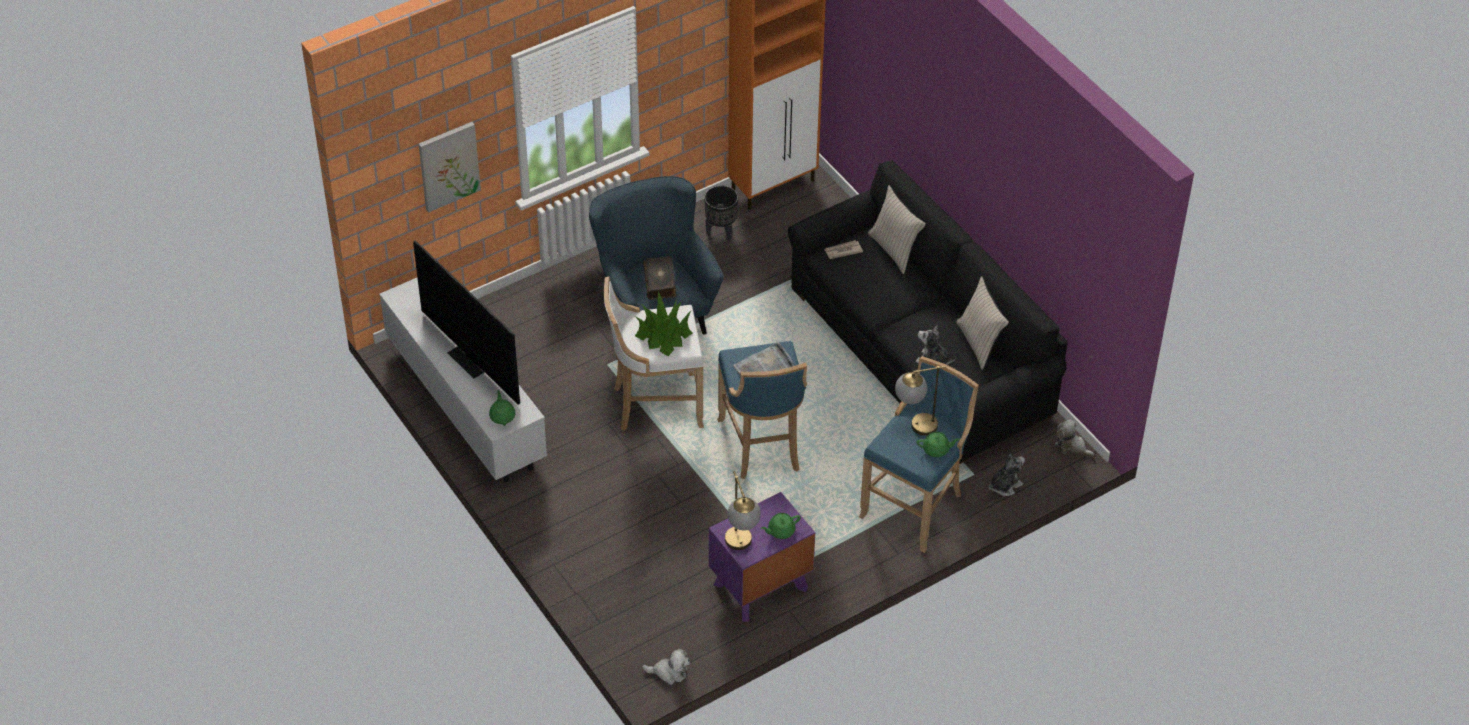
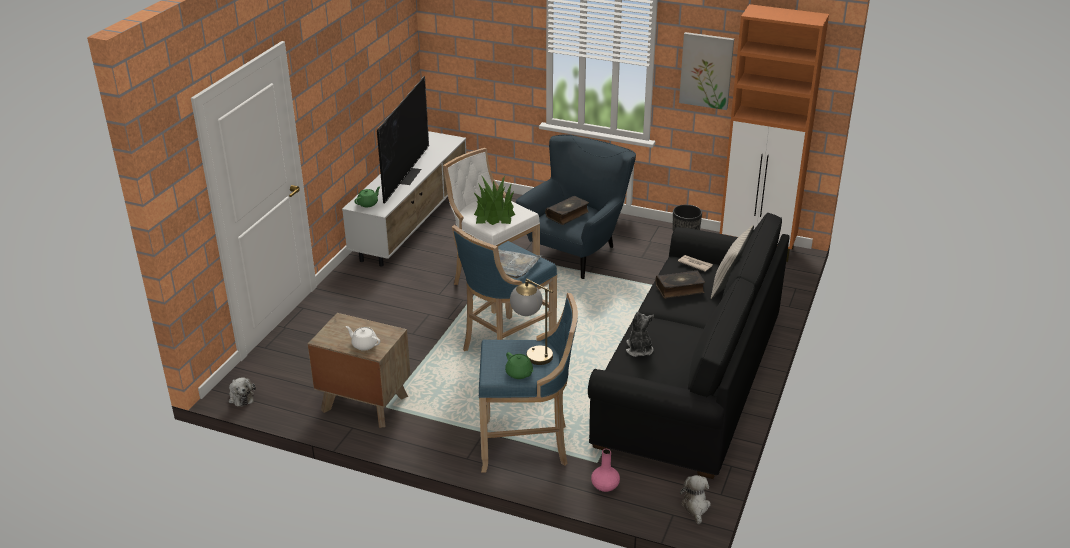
camera: 55 degrees right, 15 degrees down
(448, 165) = (489, 52): picture -> picture (706, 70)
(741, 547) = (330, 334): table lamp -> none
(760, 586) = (364, 403): purple nightstand -> brown nightstand
(780, 531) = (364, 345): green teapot -> white teapot
(872, 284) = (680, 289): none -> book
(979, 343) = (689, 364): beige pillow -> none
(1005, 485) = (605, 486): plush toy -> pink vase

